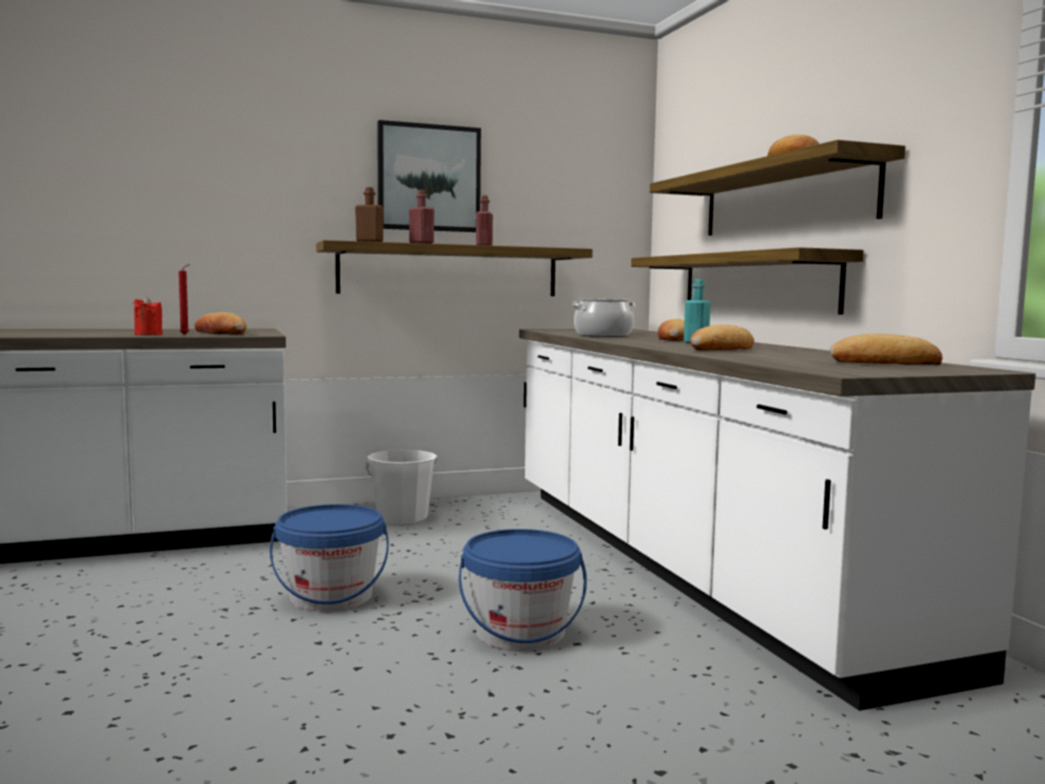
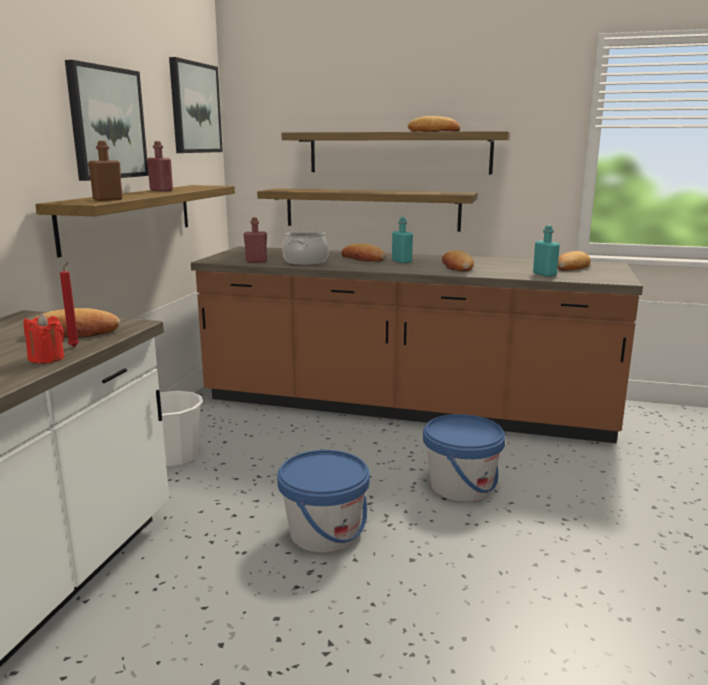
camera: 55 degrees left, 10 degrees up
(421, 243) = (140, 195): red bottle -> red bottle (256, 261)
(591, 166) = (194, 108): none -> picture
(689, 564) = (404, 407): white counter -> brown counter
(780, 360) = (544, 274): none -> turquoise bottle

